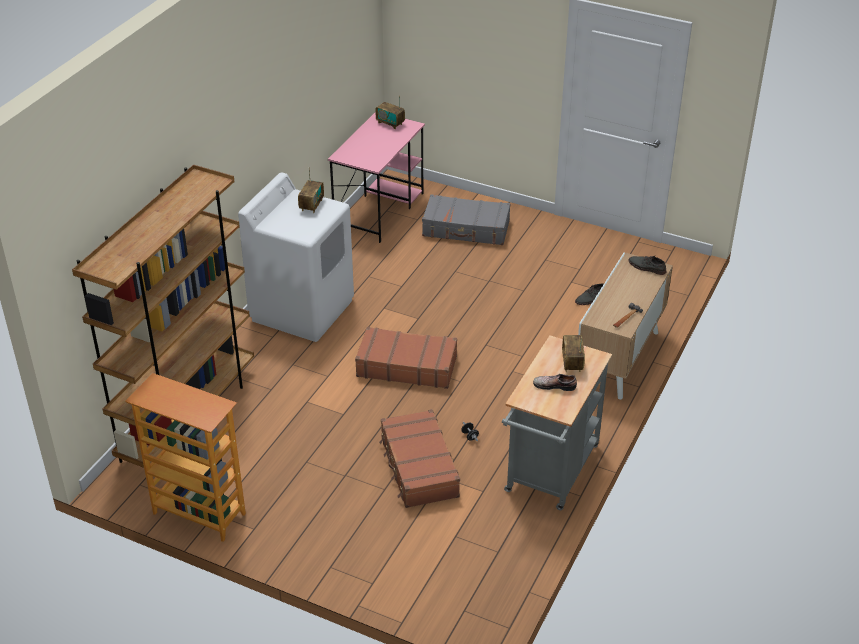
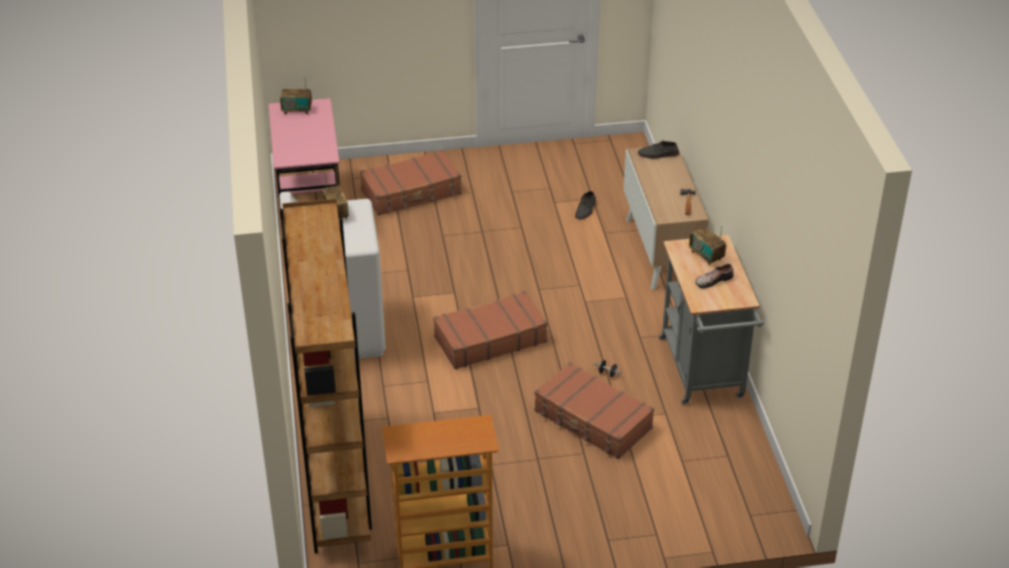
camera: 35 degrees left, 0 degrees up
(466, 229) = (411, 192): grey suitcase -> brown suitcase

